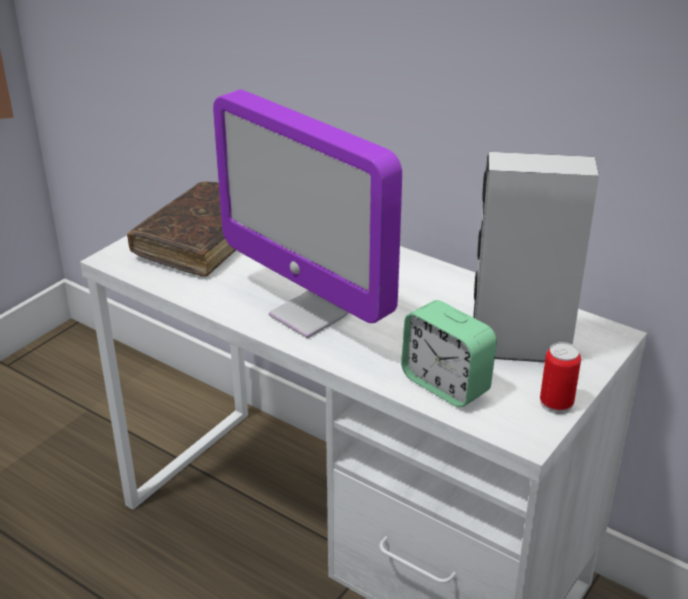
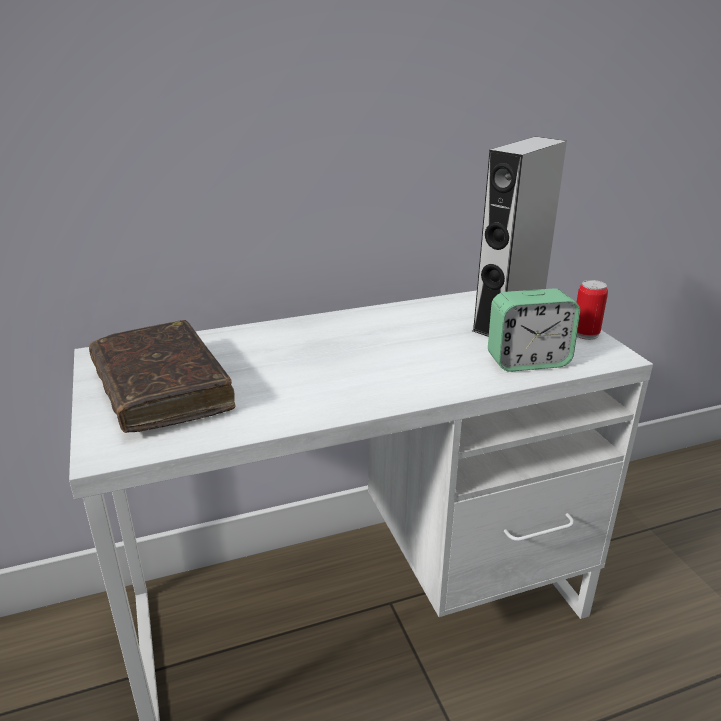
camera: 55 degrees left, 5 degrees down
(310, 314) = (366, 380): monitor -> none

